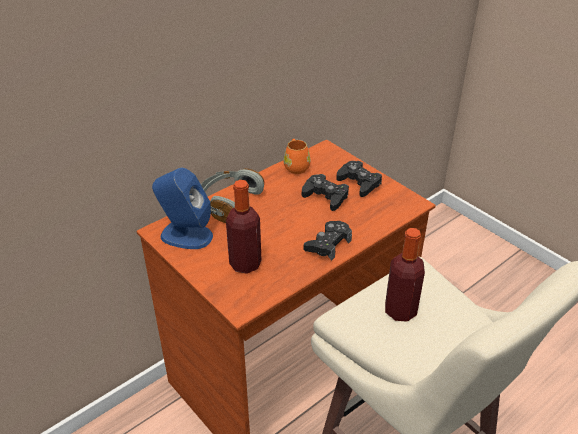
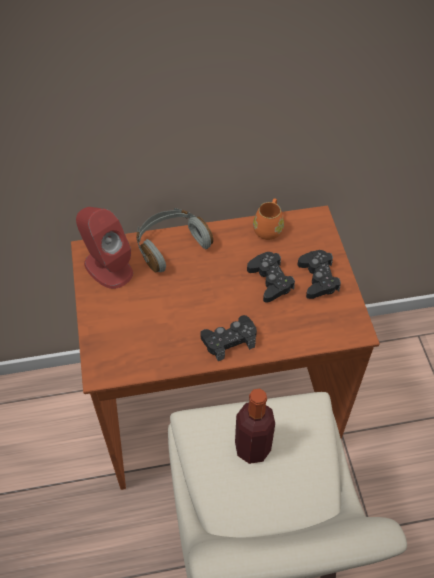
camera: 30 degrees right, 15 degrees up
(186, 235) = (108, 267): blue speaker -> red speaker
(245, 264) = (137, 325): bottle -> none

